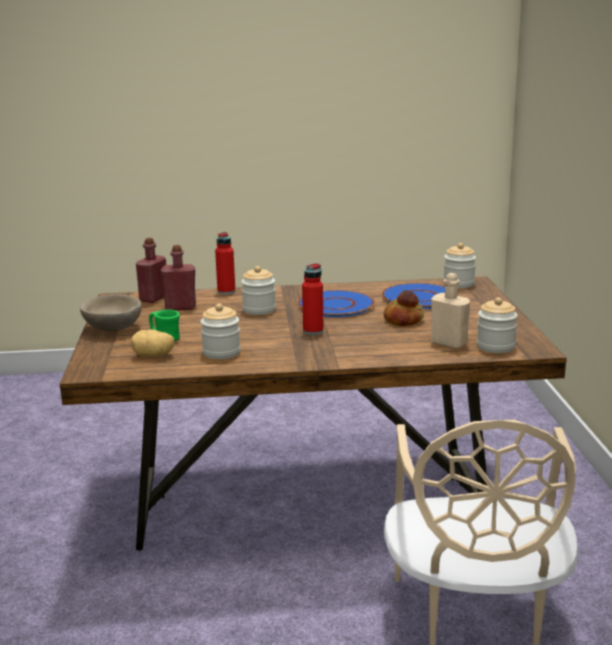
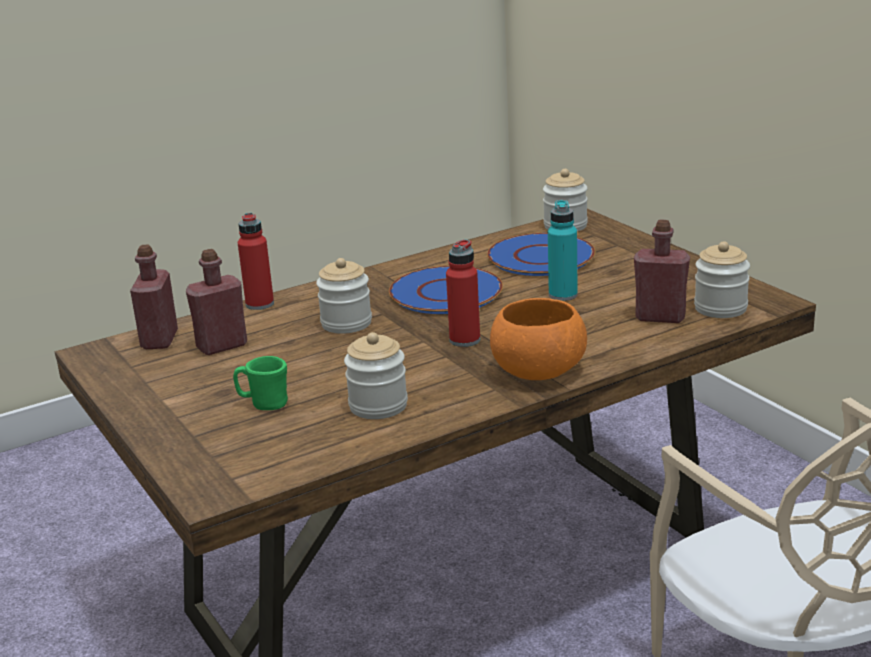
camera: 25 degrees left, 5 degrees up
(112, 328) = (157, 407): beige bowl -> none
(153, 356) = (282, 437): potato -> none
(333, 355) = (538, 371): none -> orange bowl
(404, 320) = (563, 295): bread -> turquoise bottle
(448, 343) = (660, 317): beige bottle -> red bottle

